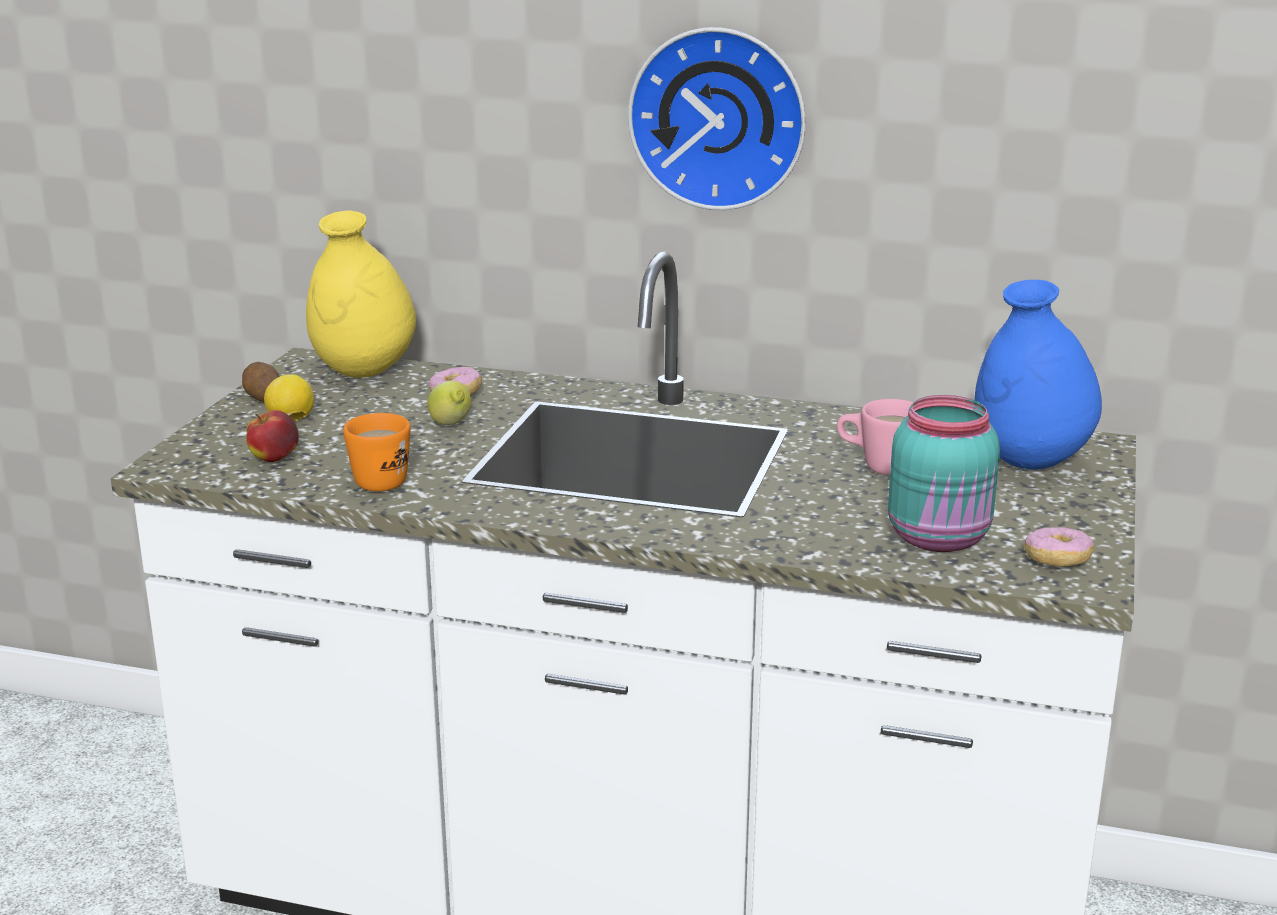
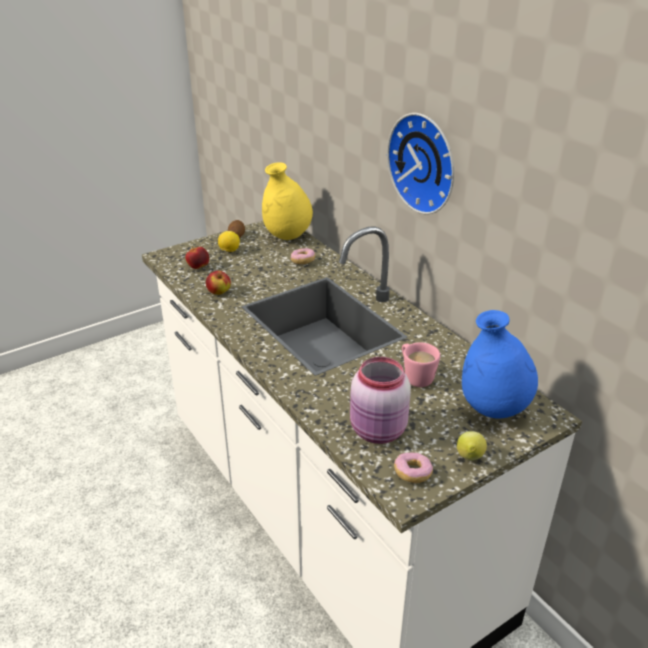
camera: 40 degrees right, 10 degrees up
(386, 478) = (219, 293): orange mug -> apple
(451, 425) = (278, 276): lemon -> lemon (469, 458)
(941, 538) = (378, 431): turquoise jar -> pink jar

